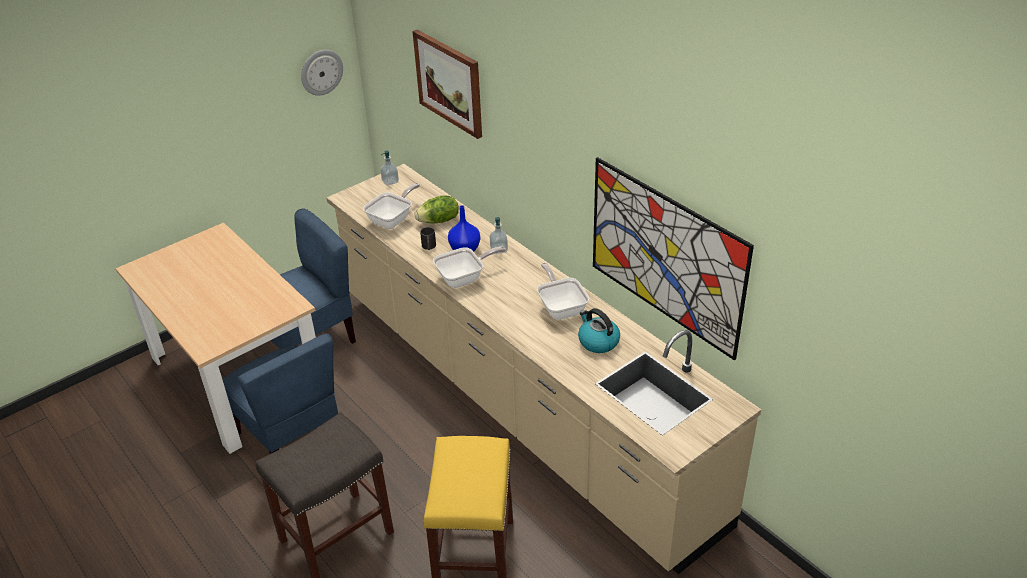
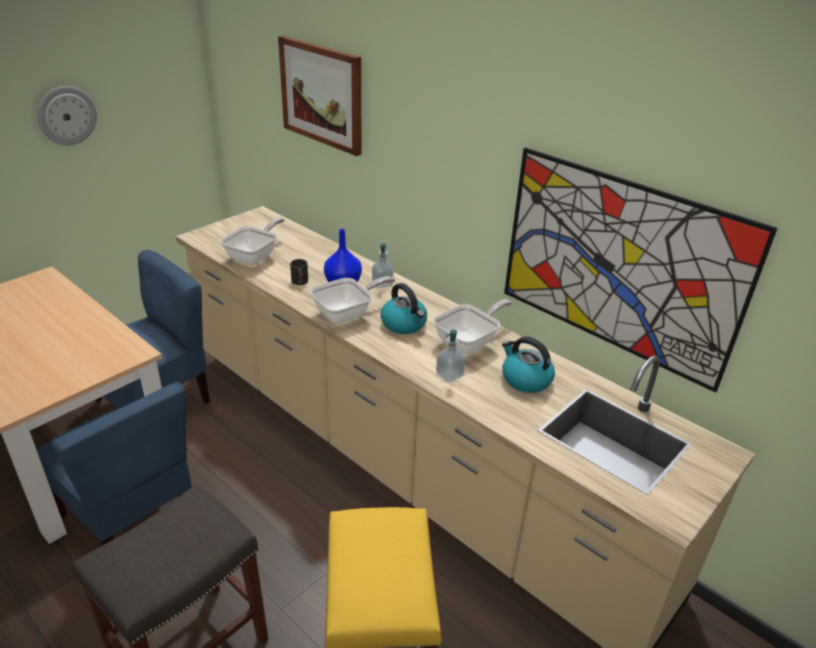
camera: 10 degrees left, 5 degrees down
(321, 72) = (169, 102): wall clock -> wall clock (66, 115)
(390, 181) = (249, 221): soap dispenser -> soap dispenser (449, 375)
(439, 221) = (308, 257): lettuce -> none
(510, 289) = (404, 324): none -> kettle
(561, 307) = (469, 342): frying pan -> frying pan turned 75 degrees clockwise

